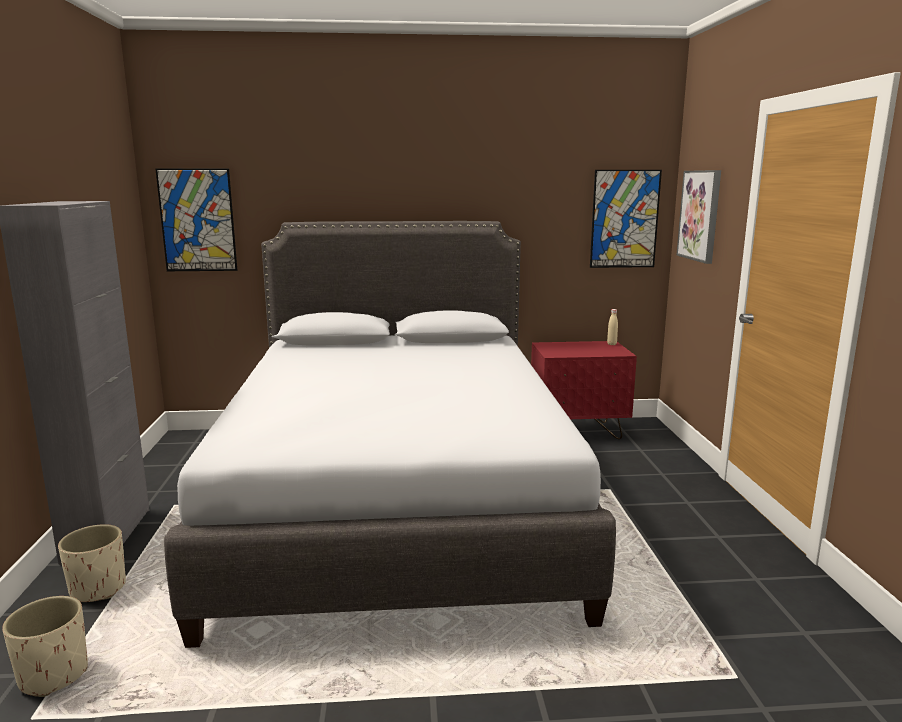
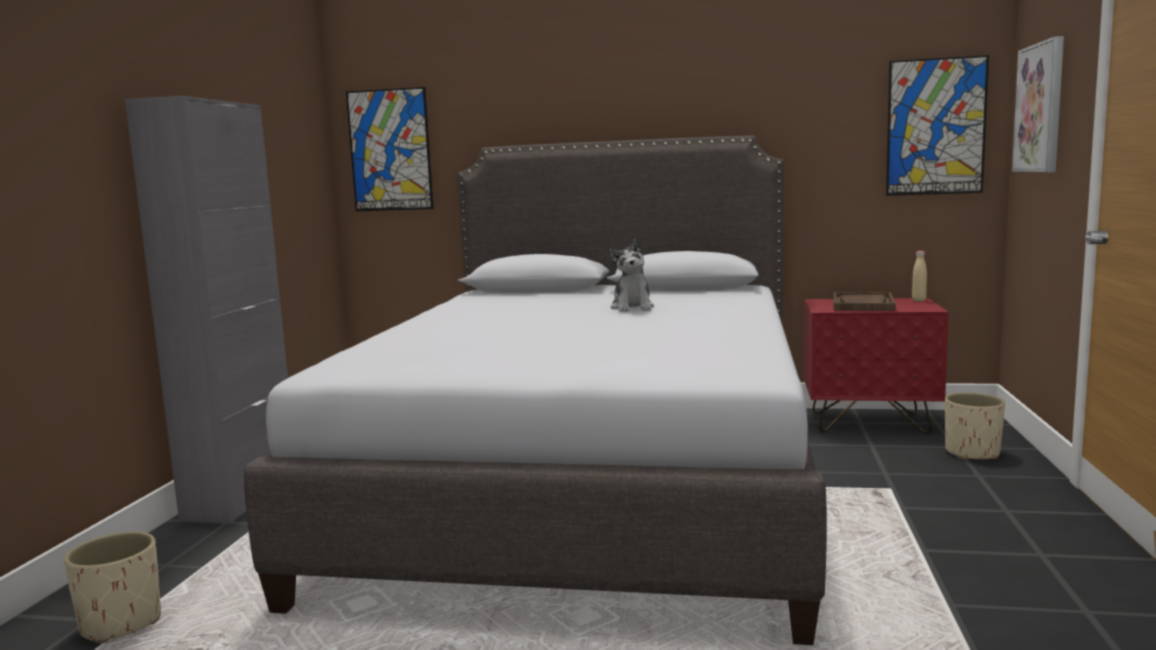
camera: 15 degrees right, 5 degrees down
(98, 589) = (207, 547): beige planter -> beige planter (971, 453)
(426, 364) = (632, 307): none -> plush toy
(576, 348) = (863, 304): none -> brown tray

